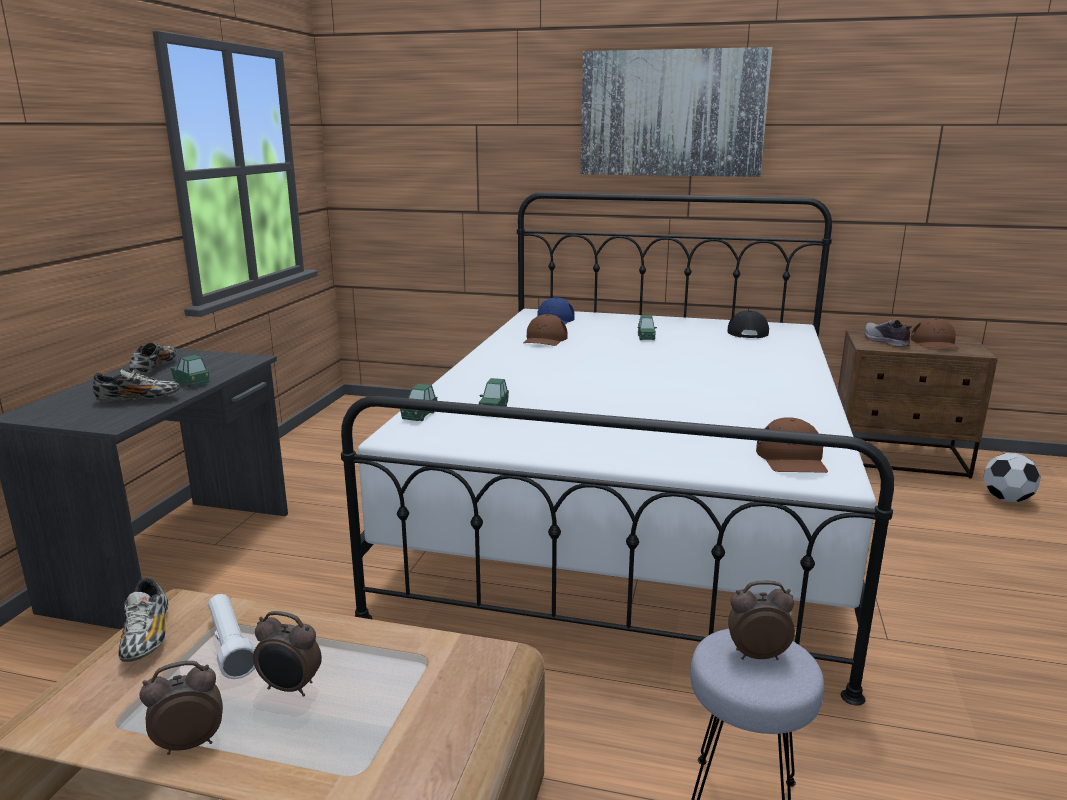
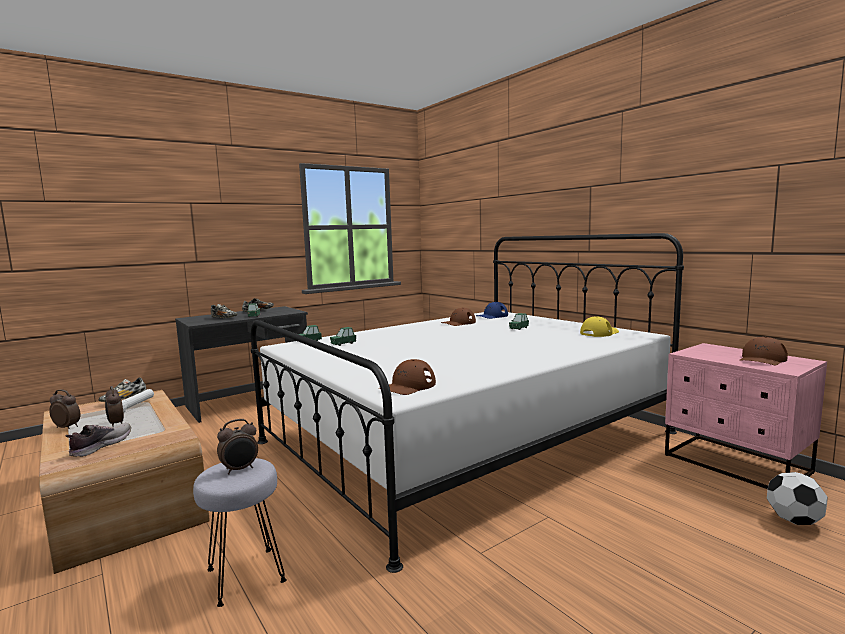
camera: 40 degrees right, 10 degrees down
(672, 114) = (576, 180): picture -> none
(747, 331) = (599, 333): black cap -> yellow cap
(756, 654) = (240, 469): alarm clock -> alarm clock turned 105 degrees clockwise
(885, 341) = (713, 353): shoe -> shoe (100, 446)
(898, 458) = (736, 464): brown nightstand -> pink nightstand

